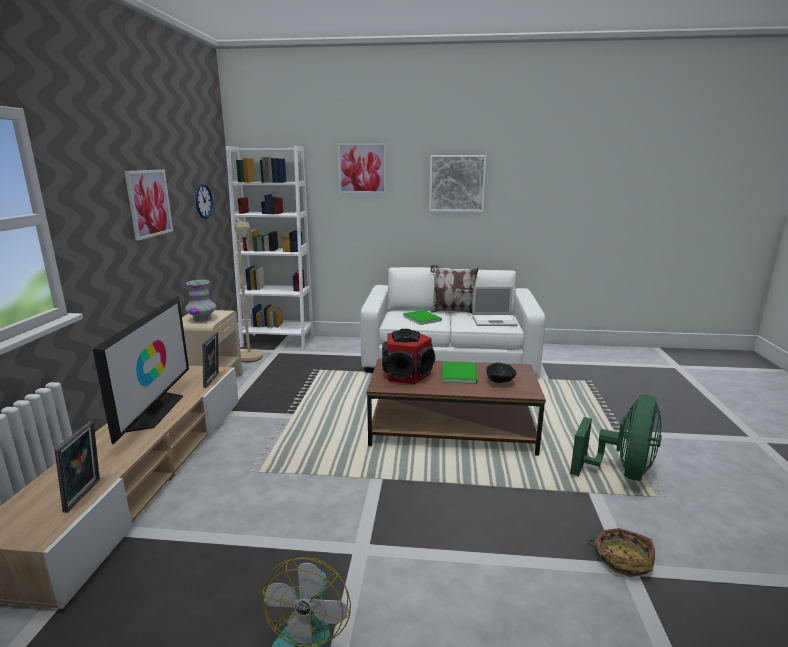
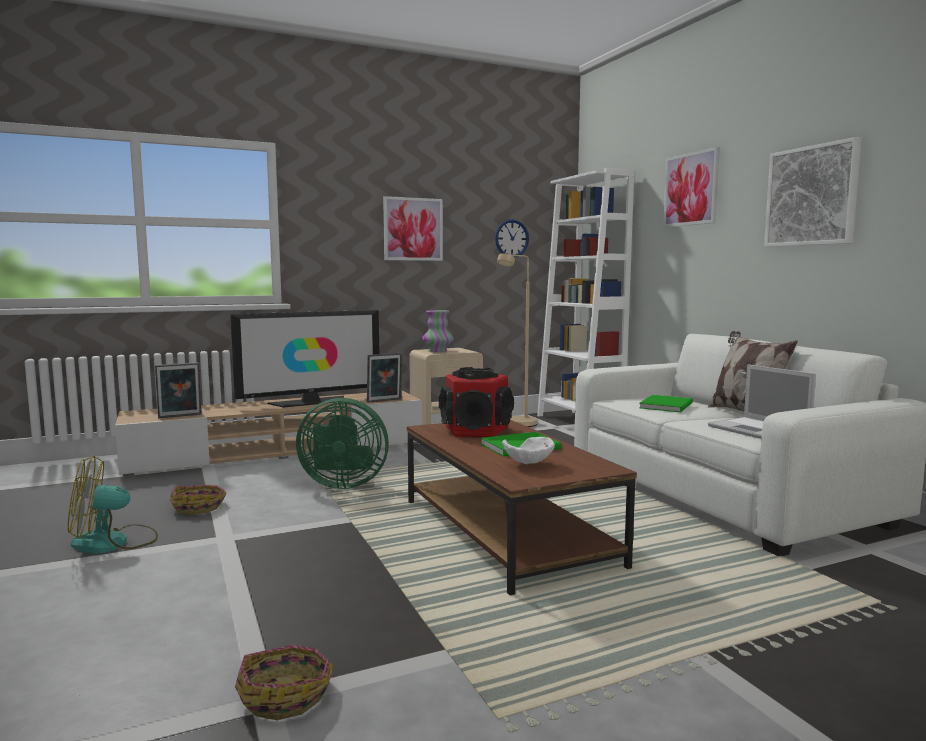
camera: 60 degrees right, 10 degrees down
(260, 554) = (199, 507): none -> basket
(500, 382) = (529, 465): black bowl -> white bowl
(621, 472) = (549, 675): green fan -> green fan (342, 484)

